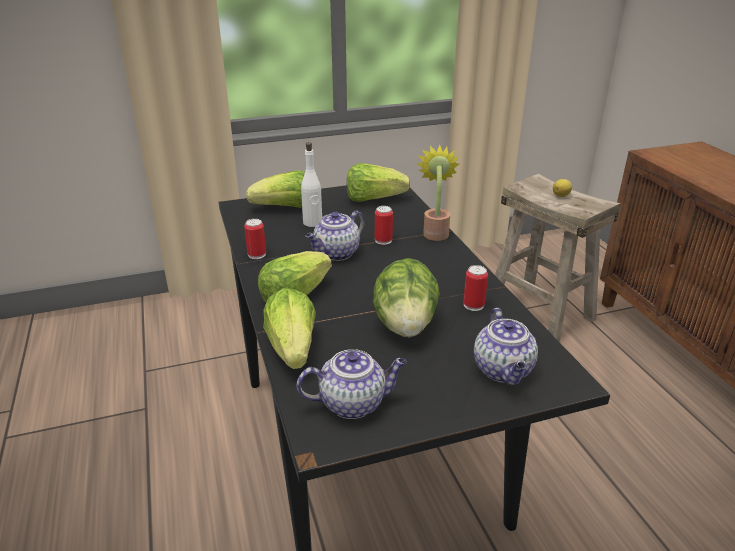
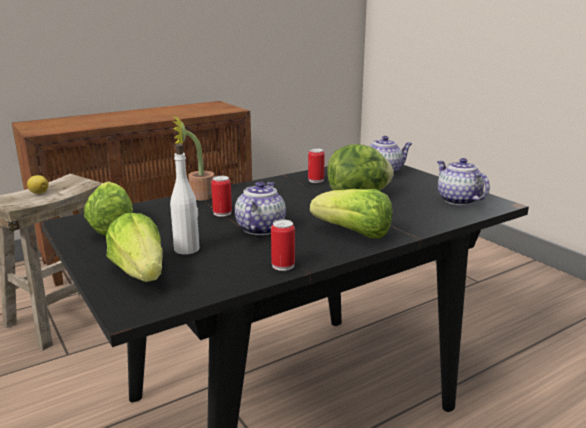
camera: 105 degrees left, 10 degrees down
(292, 348) = (425, 223): lettuce -> none
(336, 254) = (260, 228): teapot -> teapot turned 105 degrees counterclockwise

